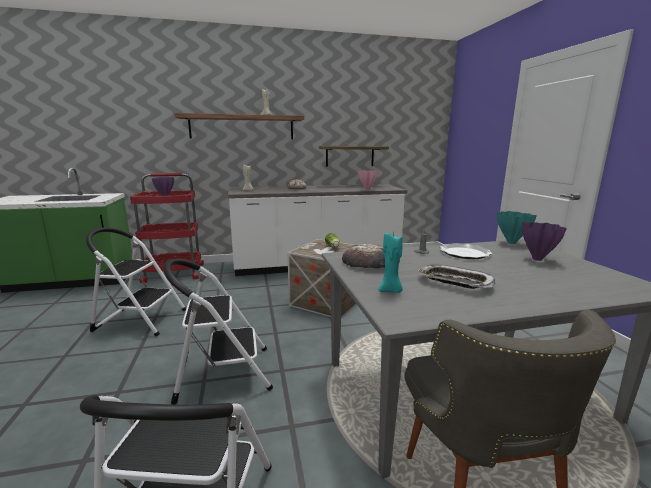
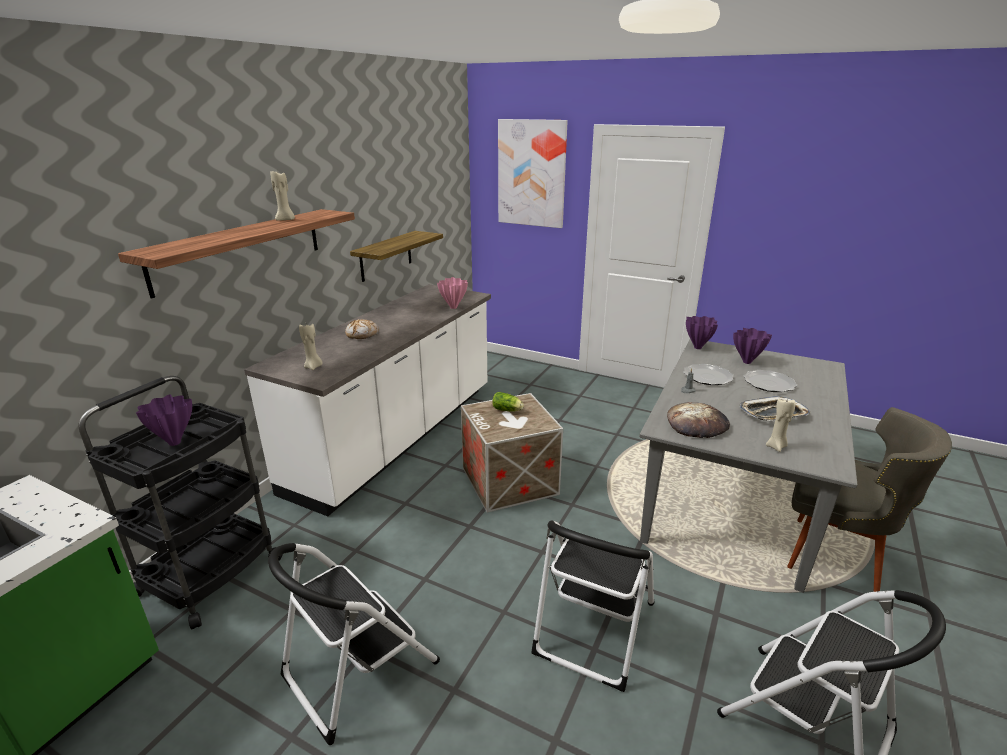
camera: 50 degrees left, 10 degrees up
(173, 273) = (211, 576): red cart -> black cart
(390, 290) = (776, 446): turquoise candle -> beige candle
(480, 111) = (531, 173): none -> picture
(510, 243) = (697, 348): turquoise vase -> purple vase
(516, 272) = (769, 383): none -> plate

